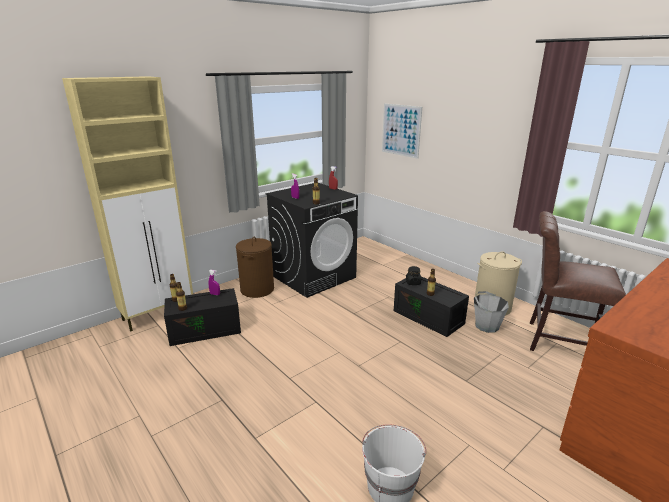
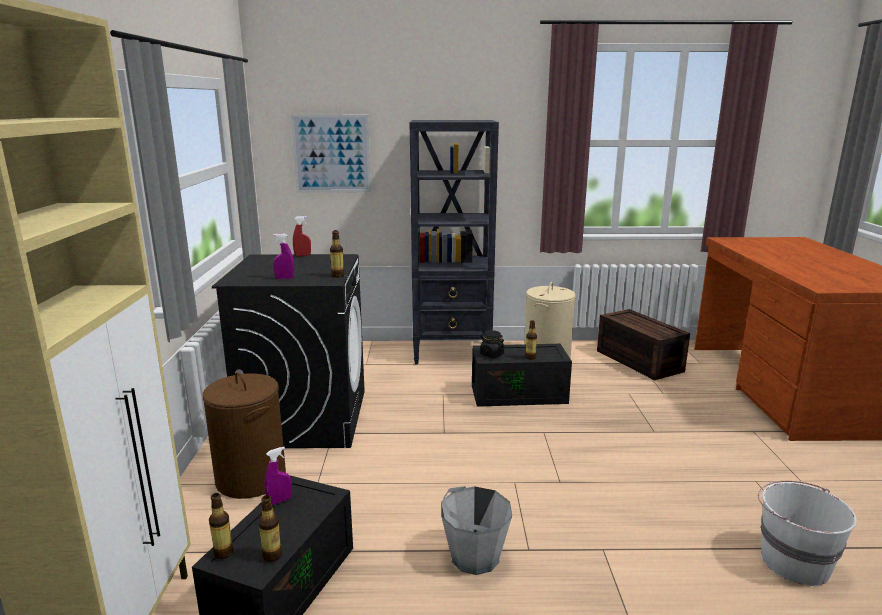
camera: 50 degrees left, 5 degrees down
(438, 278) = (452, 352): none -> black bookcase
(486, 326) = (574, 375): grey bucket -> grey bucket (474, 556)
(558, 341) = (637, 360): brown chair -> brown storage box

